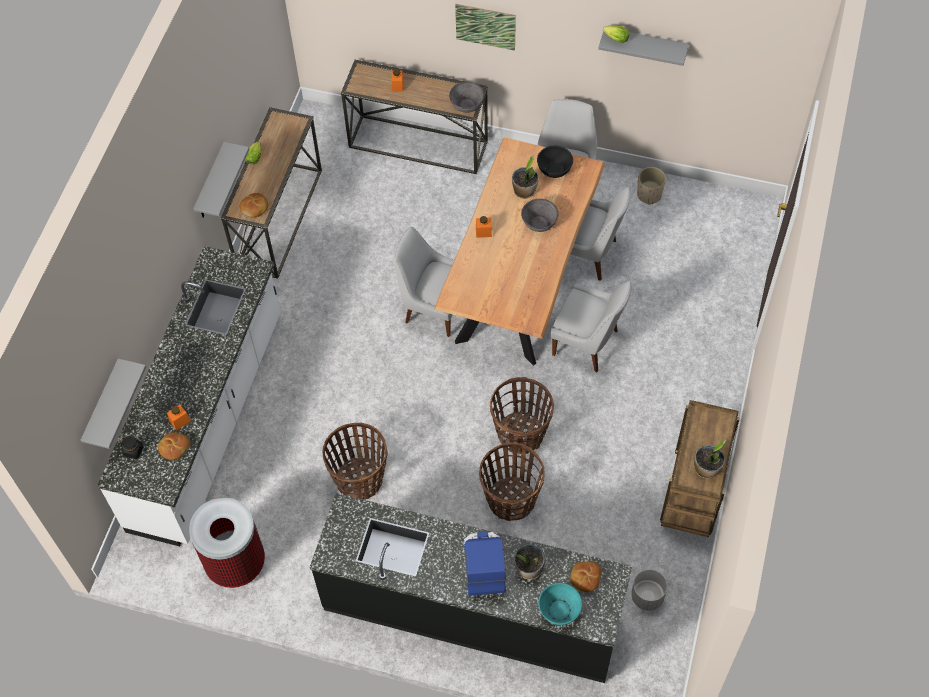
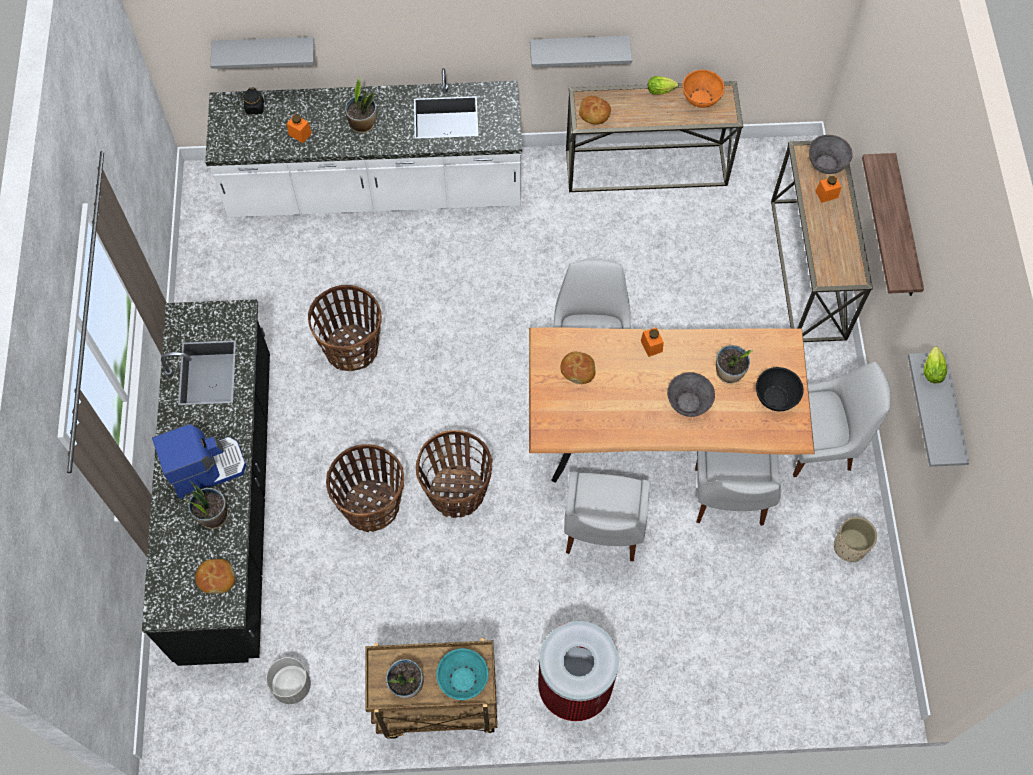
camera: 70 degrees right, 5 degrees up
(174, 448) = (268, 140): bread -> bread (578, 370)
(193, 370) = (363, 124): none -> potted plant
(236, 563) = (226, 269): trash can -> trash can (574, 687)
(274, 134) = (701, 98): none -> orange bowl
(467, 105) = (832, 274): grey bowl -> grey bowl (826, 163)
(485, 26) = (904, 229): picture -> shelf
(559, 610) = (171, 561): turquoise bowl -> turquoise bowl (463, 679)

